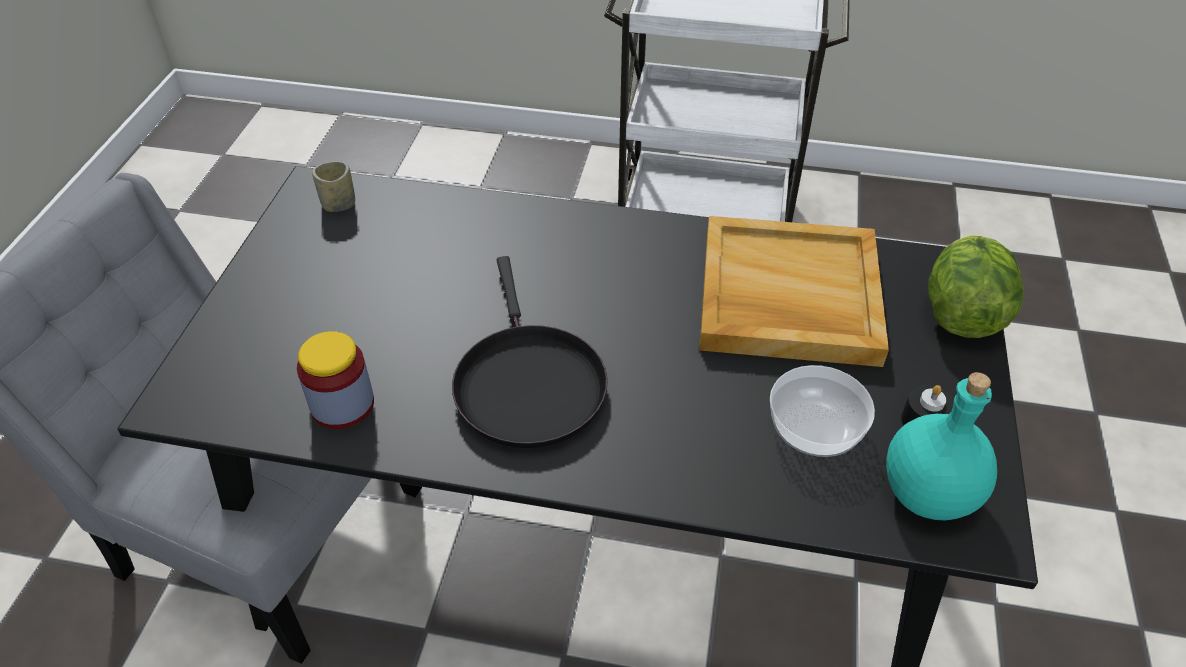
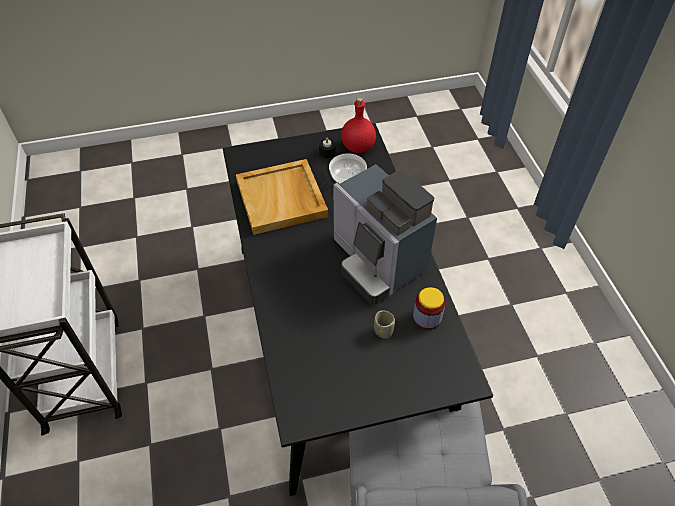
camera: 115 degrees left, 5 degrees up
(339, 204) = (305, 397): cup -> cup (383, 331)
(527, 383) = (377, 262): black frying pan -> coffee machine
(930, 494) = (358, 146): turquoise bottle -> red bottle
(962, 314) = (266, 151): lettuce -> none

